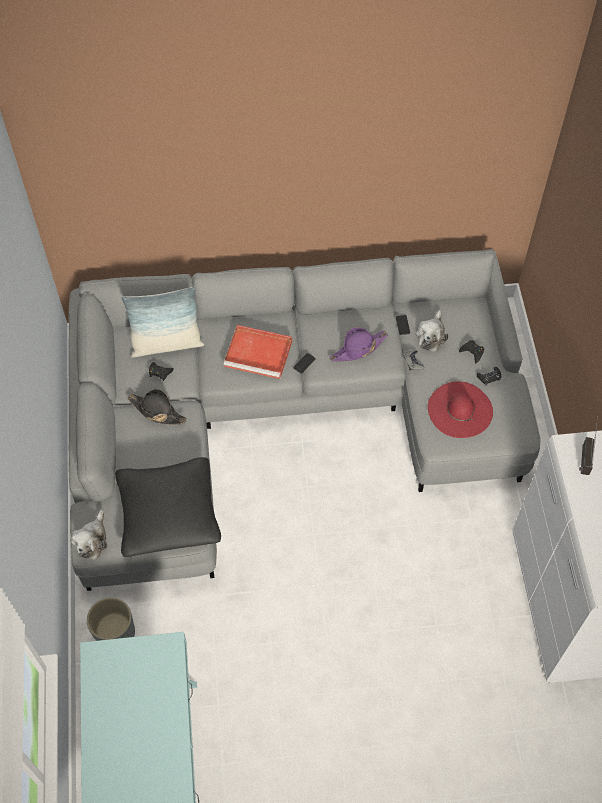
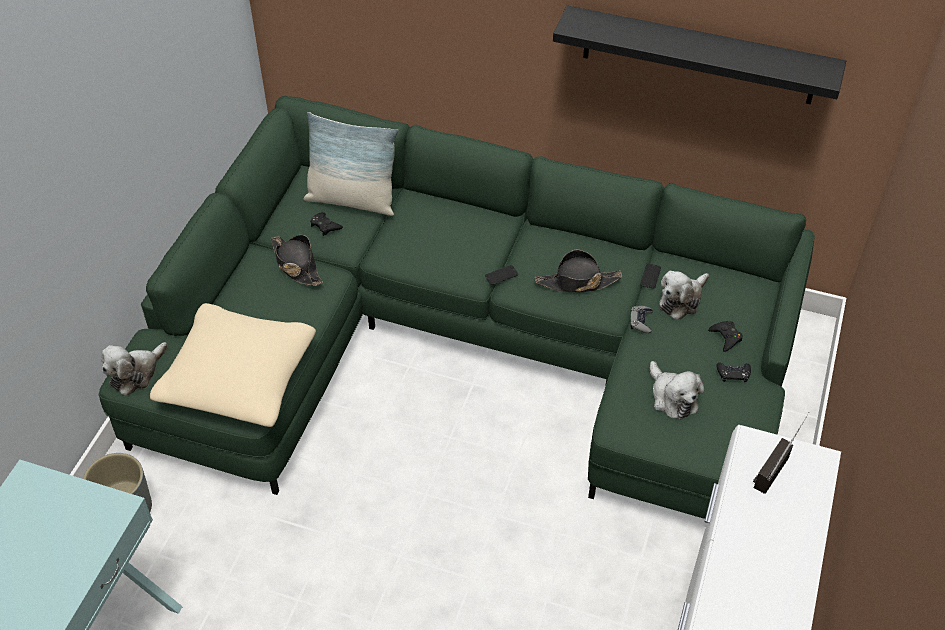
camera: 25 degrees right, 10 degrees down
(169, 513) = (239, 378): black pillow -> beige pillow
(260, 353) = (453, 246): red tray -> none
(282, 413) = (467, 345): grey sofa -> green sofa
(358, 349) = (577, 282): purple hat -> black hat
(401, 170) = (699, 56): none -> black shelf
(460, 410) = (672, 397): red hat -> plush toy

